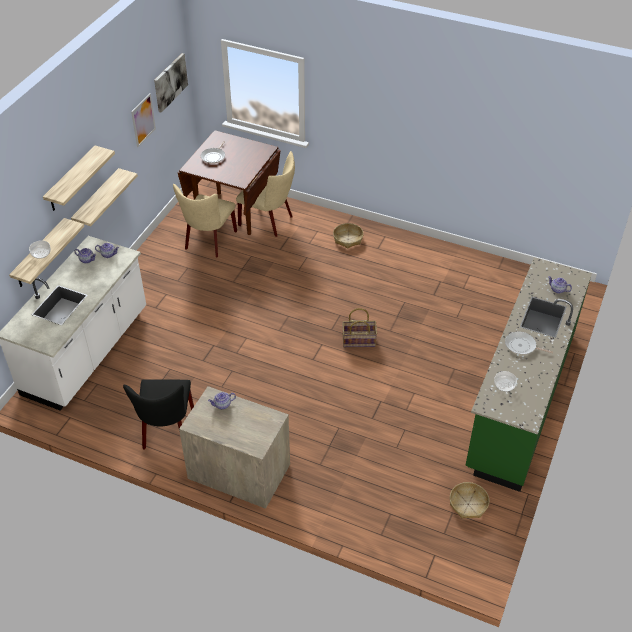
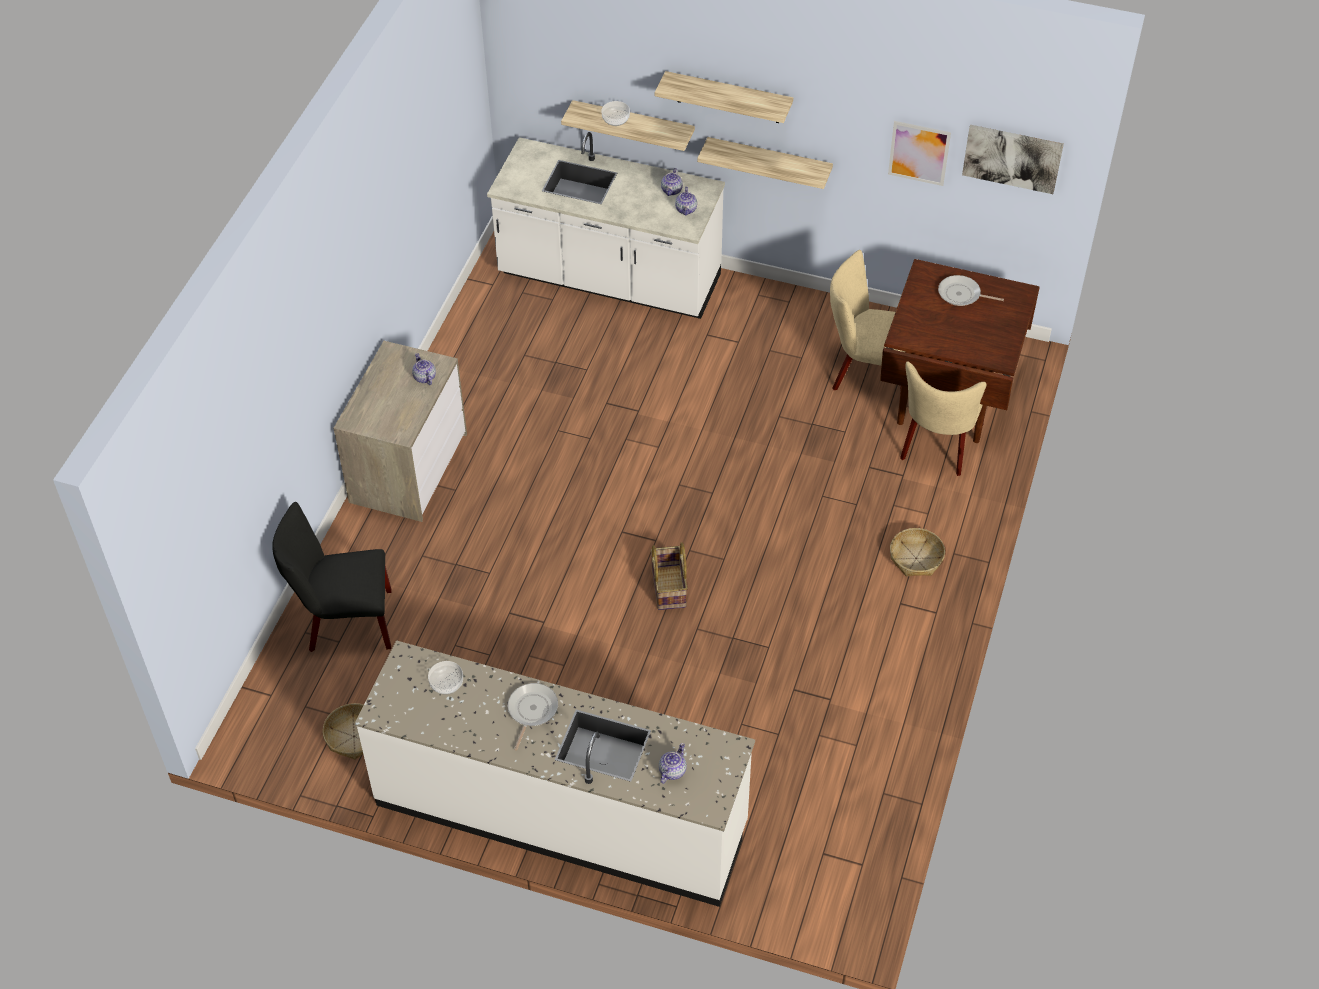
camera: 85 degrees right, 5 degrees up
(167, 431) = (473, 384): black chair -> black chair (344, 622)
(520, 399) = (561, 814): green counter -> white counter

